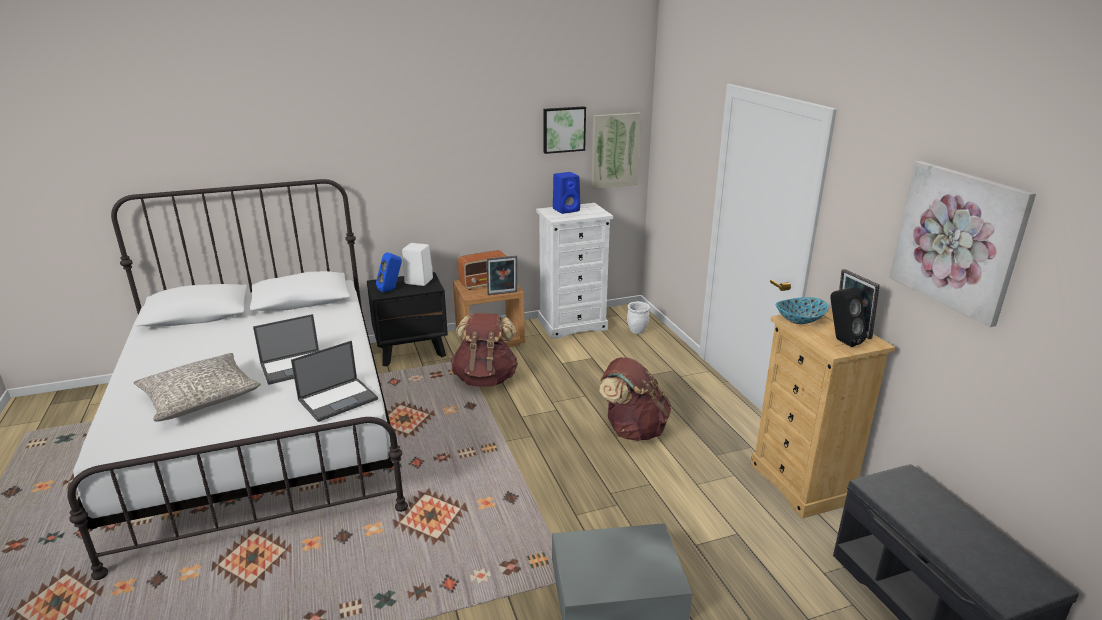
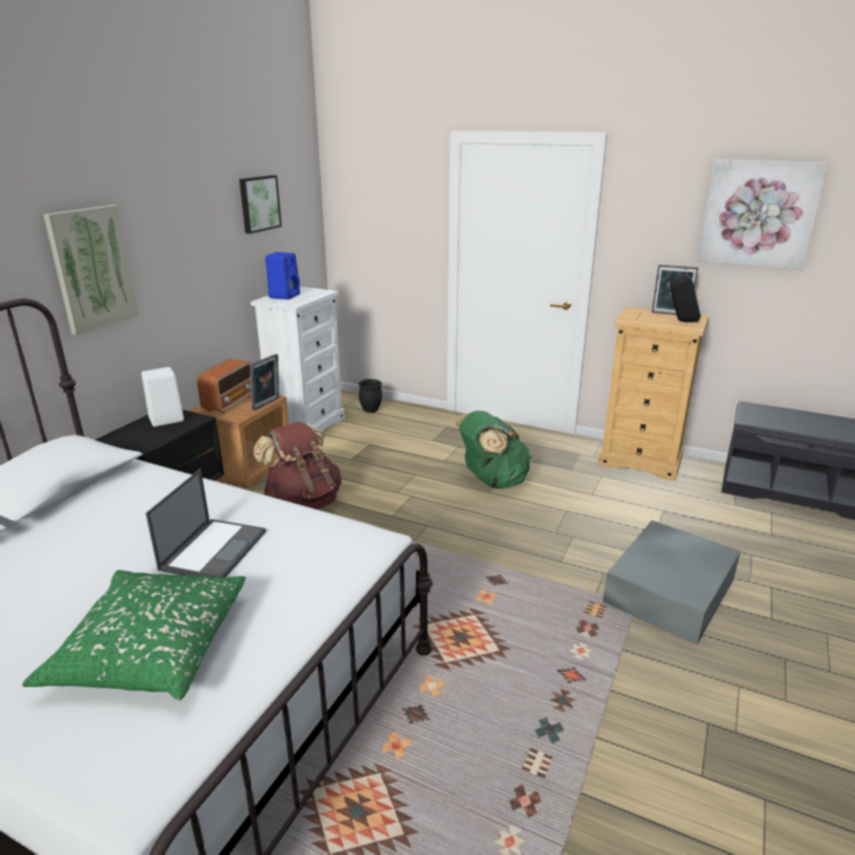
camera: 45 degrees left, 0 degrees up
(200, 398) = (151, 647): grey pillow -> green pillow
(338, 399) = (345, 548): laptop -> none
(391, 290) = (148, 438): blue speaker -> none
(615, 150) = (300, 225): picture -> picture (92, 268)
(632, 430) = (492, 481): brown backpack -> green backpack
(636, 331) = (370, 410): white planter -> black planter
(799, 320) = (635, 318): bowl -> none

